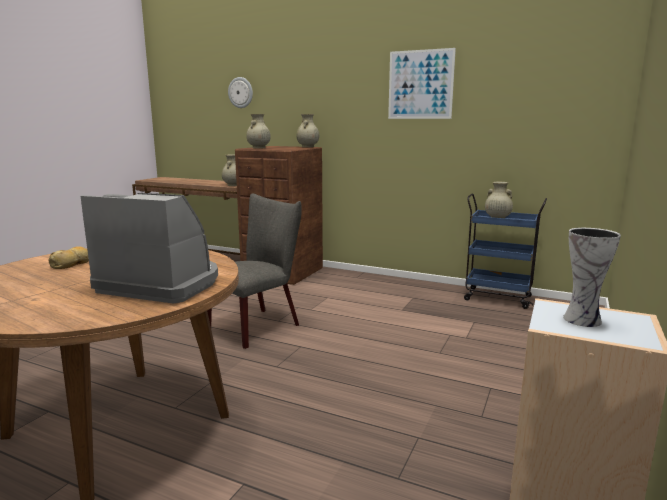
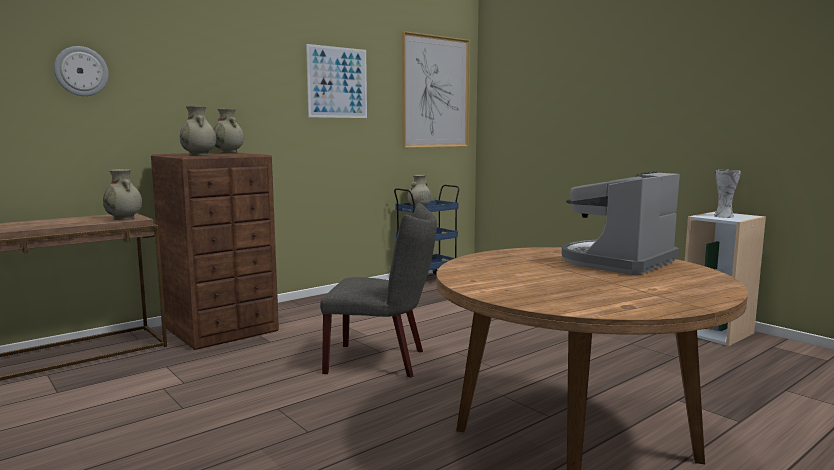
camera: 65 degrees left, 5 degrees down
(72, 264) = (519, 281): bread -> none
(258, 325) = (382, 361): grey chair -> grey chair turned 120 degrees clockwise
(556, 85) = (436, 92): none -> picture

